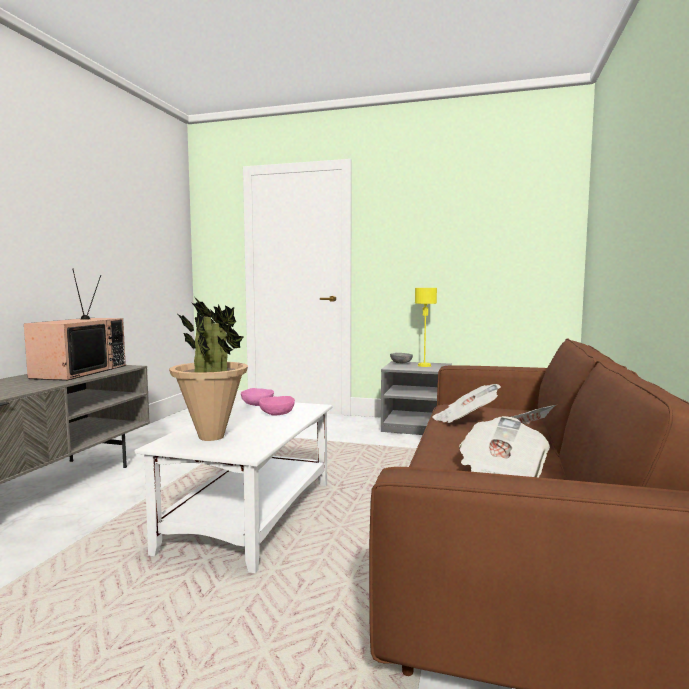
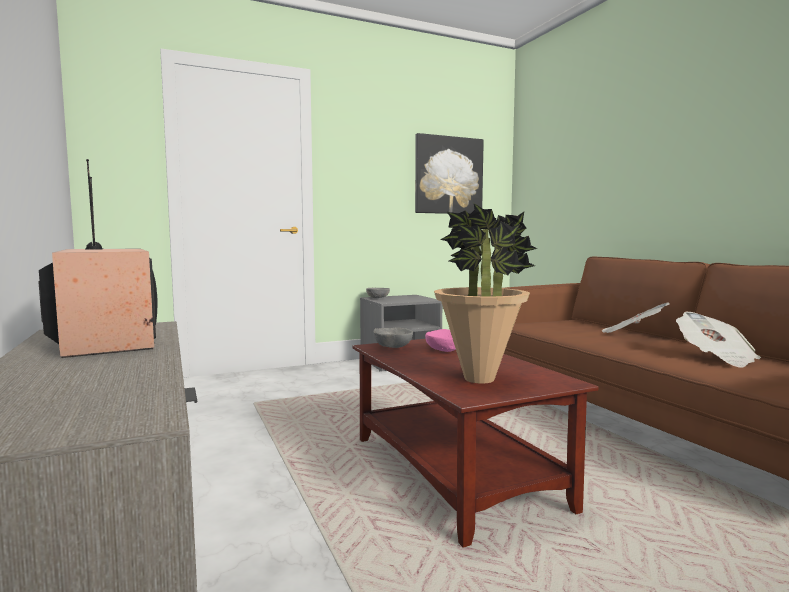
camera: 40 degrees left, 0 degrees up
(251, 516) = (456, 473): white coffee table -> brown coffee table
(257, 405) = (392, 347): pink bowl -> grey bowl
(424, 365) = (404, 298): yellow table lamp -> none
(465, 420) = (567, 331): newspaper -> none
(494, 240) = (448, 175): none -> picture

